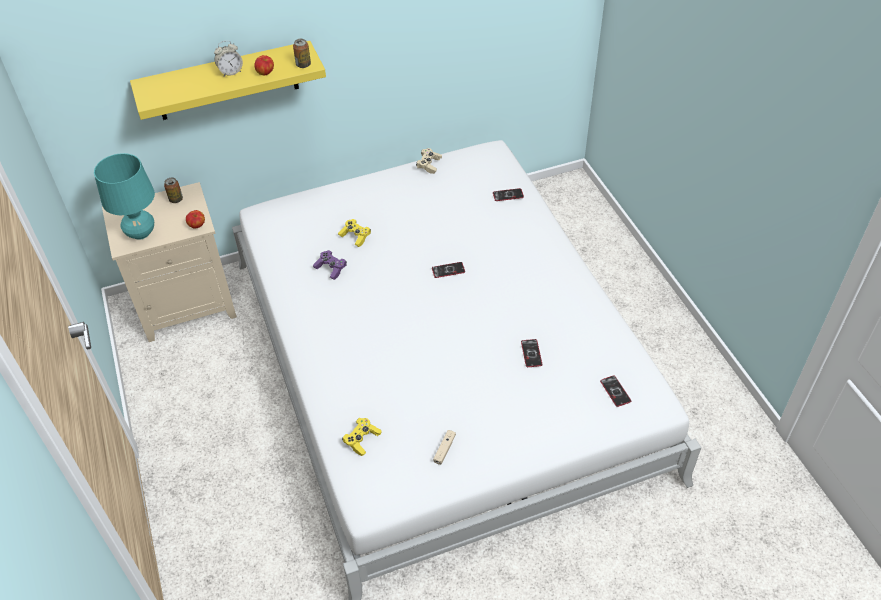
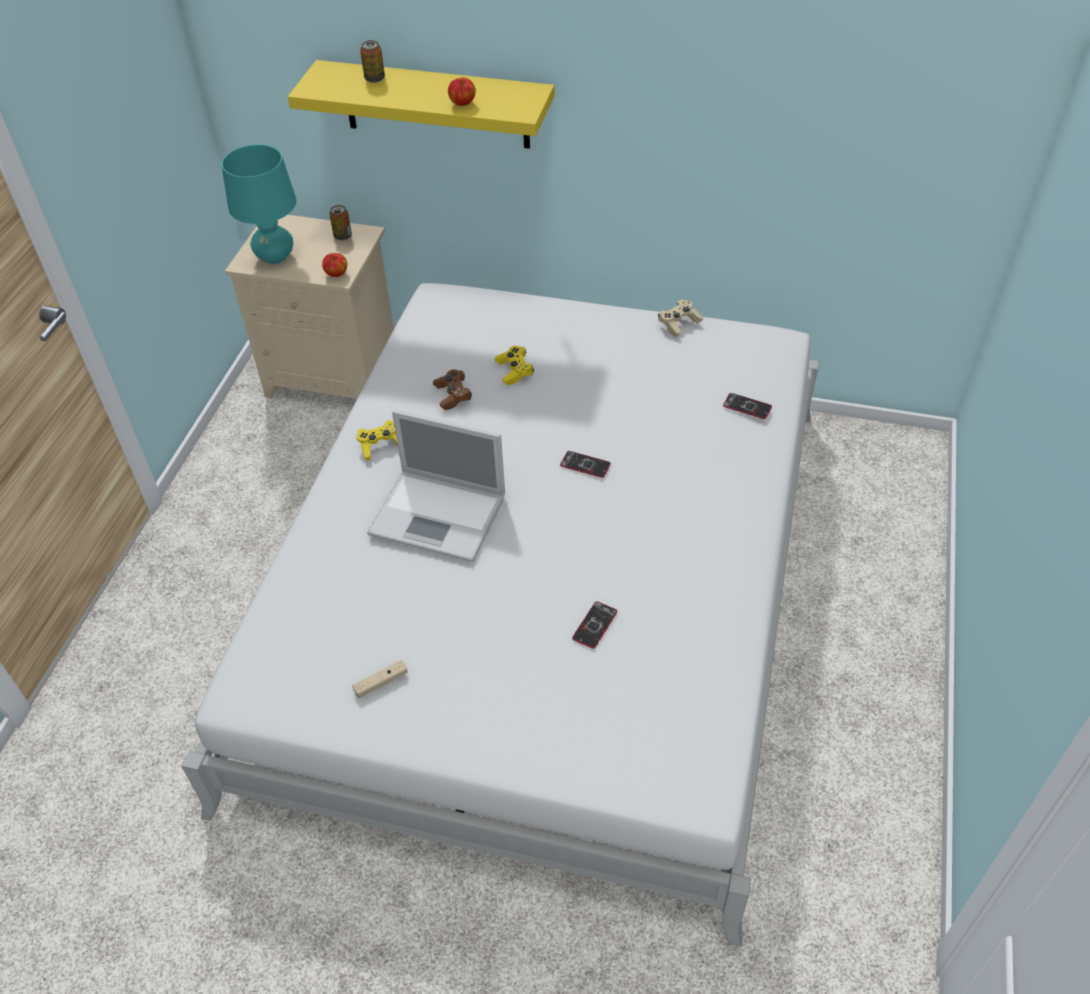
camera: 35 degrees right, 0 degrees up
(230, 72) = (426, 88): alarm clock -> none
(303, 65) = (515, 110): can -> can (374, 79)
(331, 268) = (453, 395): purple game controller -> brown game controller
(362, 440) = (302, 614): yellow game controller -> yellow game controller (381, 446)
(392, 340) = (440, 515): none -> laptop
(615, 391) = (660, 739): phone -> none

